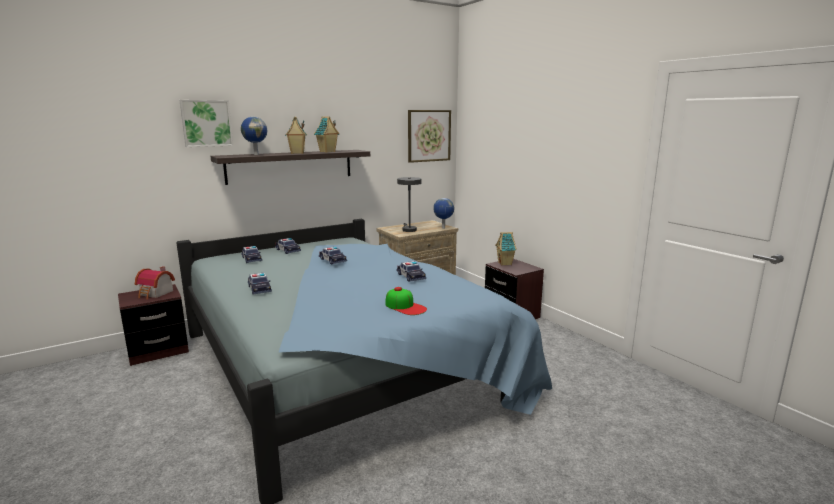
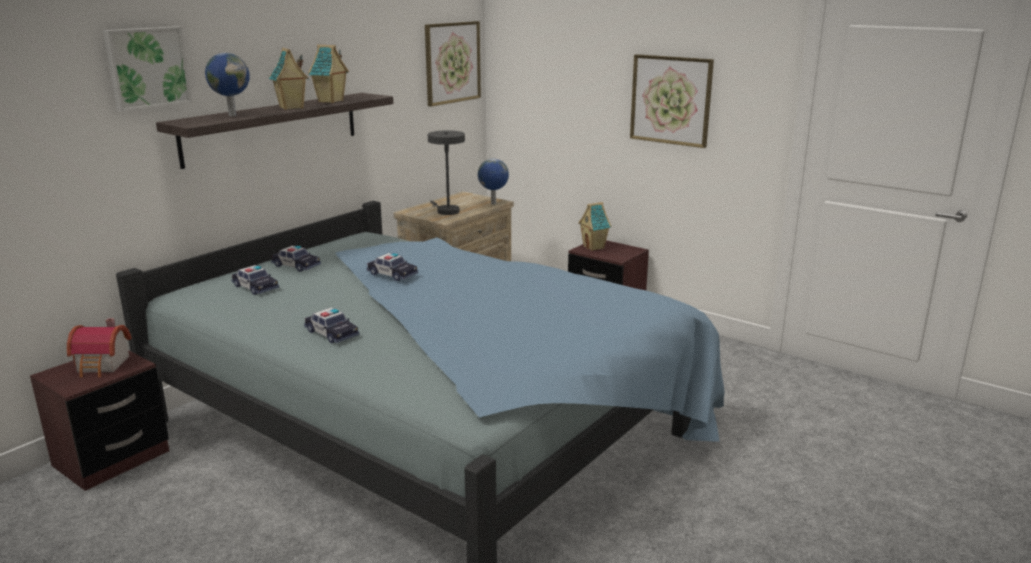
camera: 20 degrees left, 5 degrees up
(405, 306) = (572, 329): cap -> none
(411, 276) = (532, 285): toy car -> none
(560, 161) = (671, 100): none -> picture

